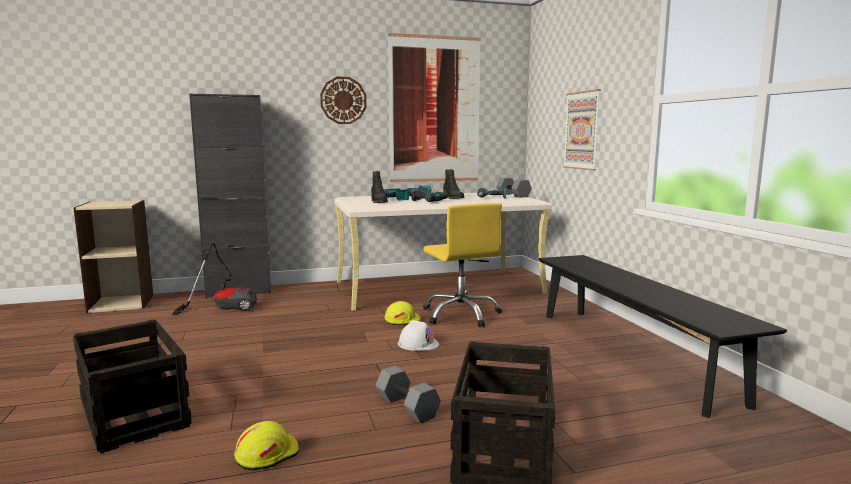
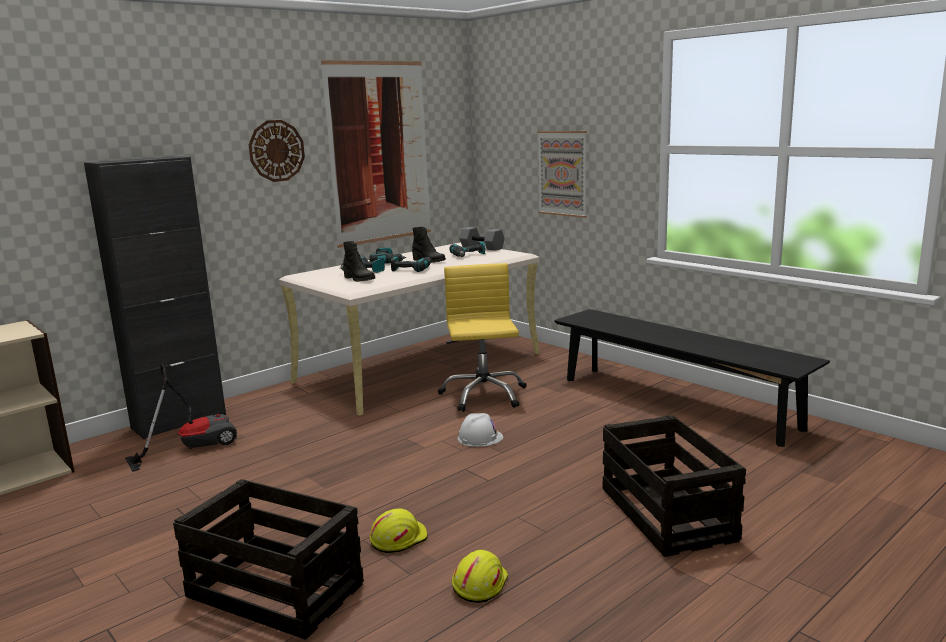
camera: 25 degrees left, 5 degrees up
(402, 321) = (431, 415): yellow hard hat -> yellow hard hat (398, 539)
(408, 407) = (549, 503): grey dumbbell -> none
(461, 314) = (483, 395): yellow office chair -> yellow office chair turned 135 degrees counterclockwise

